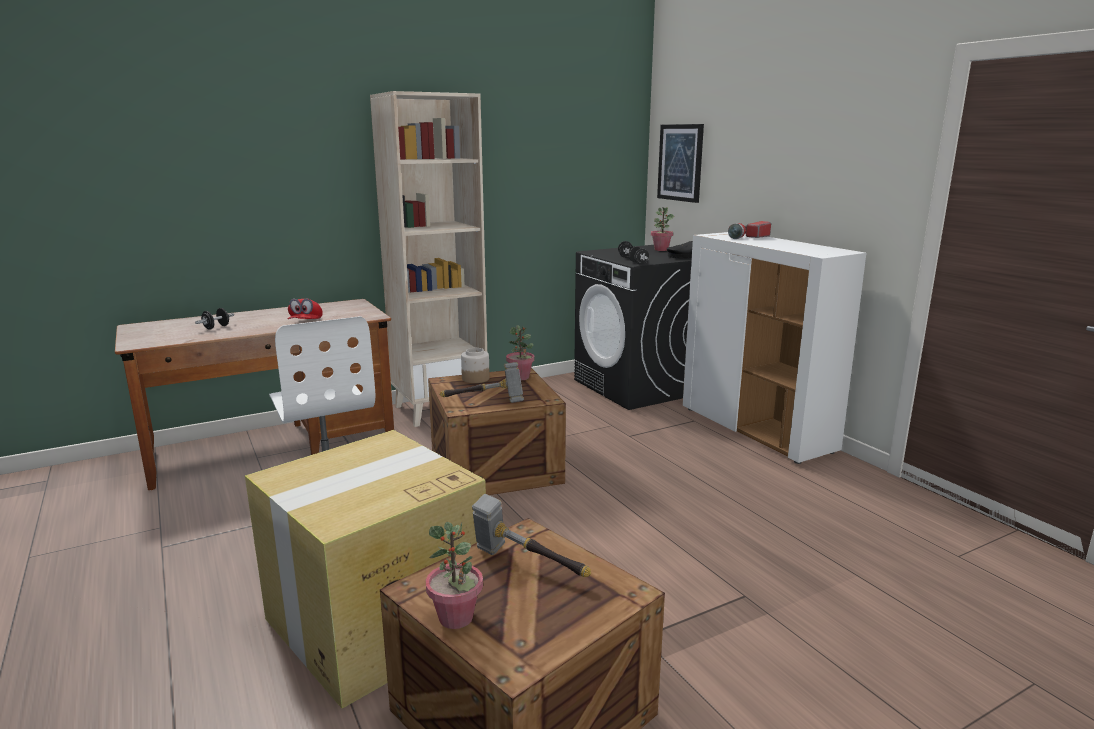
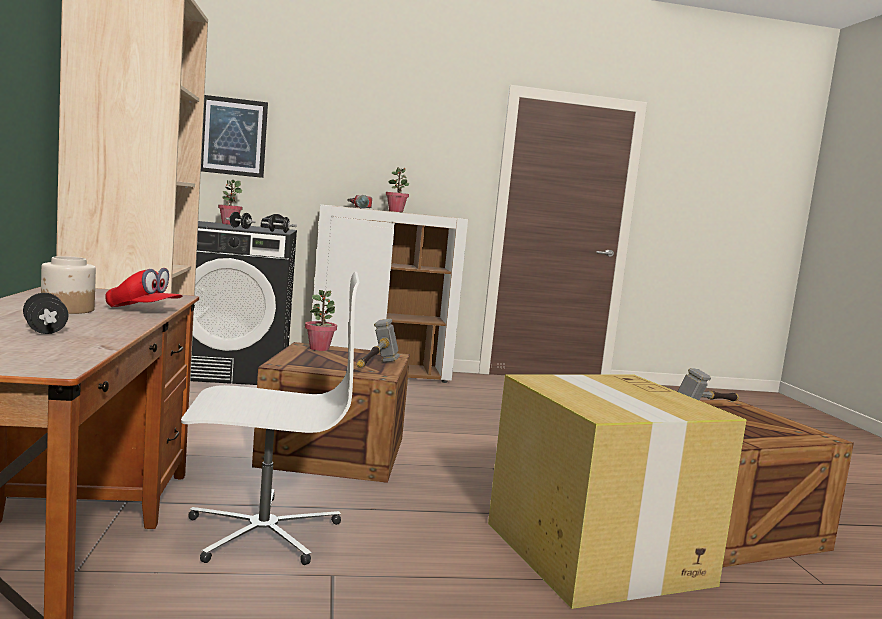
camera: 70 degrees left, 10 degrees down
(456, 618) = (775, 438): potted plant -> potted plant (396, 211)
(475, 379) = (295, 357): jar -> jar (67, 310)

